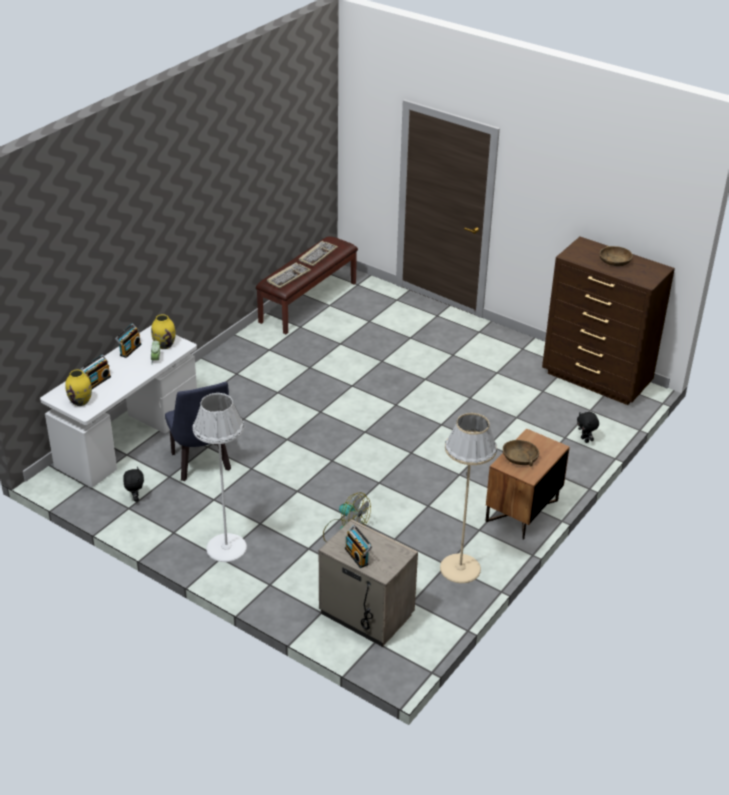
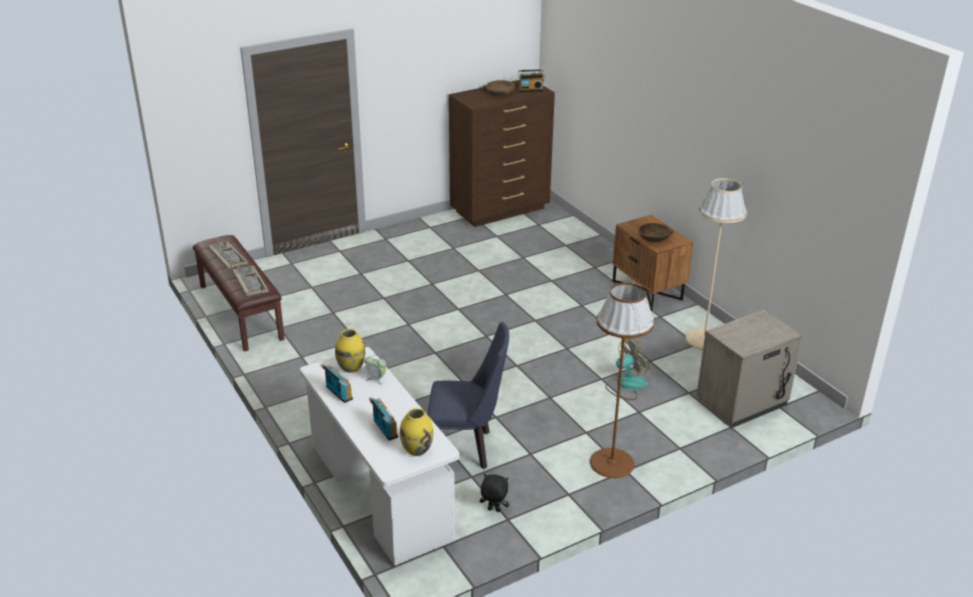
camera: 65 degrees left, 5 degrees down
(226, 547) = (611, 463): white floor lamp -> brown floor lamp
(357, 556) = (759, 339): radio -> radio (530, 89)
(585, 440) = (575, 238): black plush toy -> none

